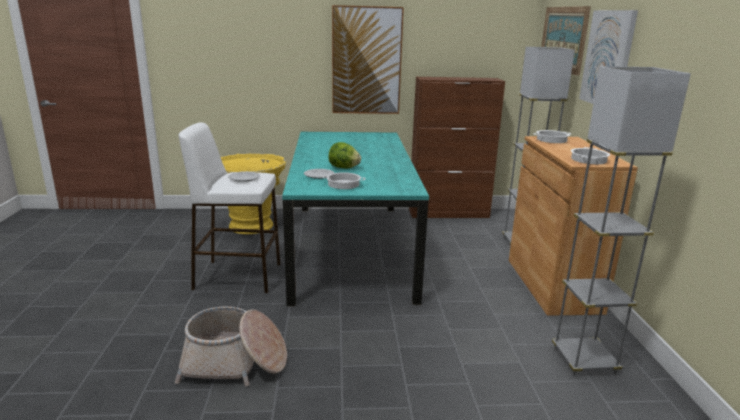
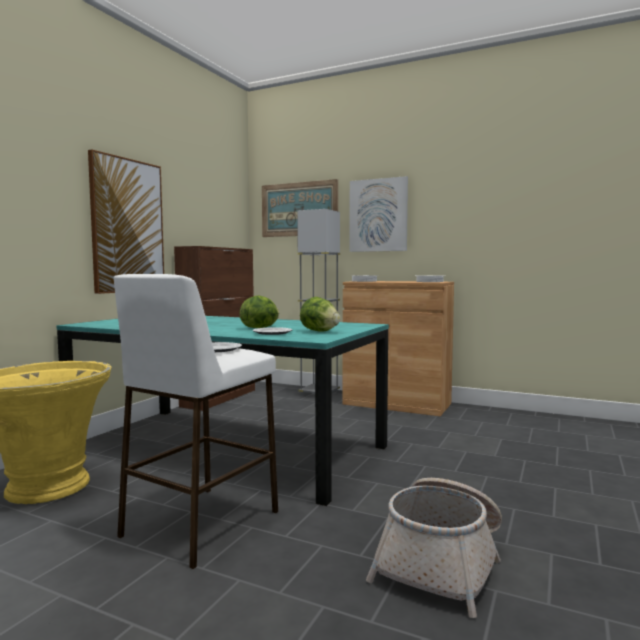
camera: 60 degrees left, 15 degrees down
(344, 184) = (319, 331): cooking pot -> lettuce
(584, 361) = (507, 423): grey floor lamp -> none

